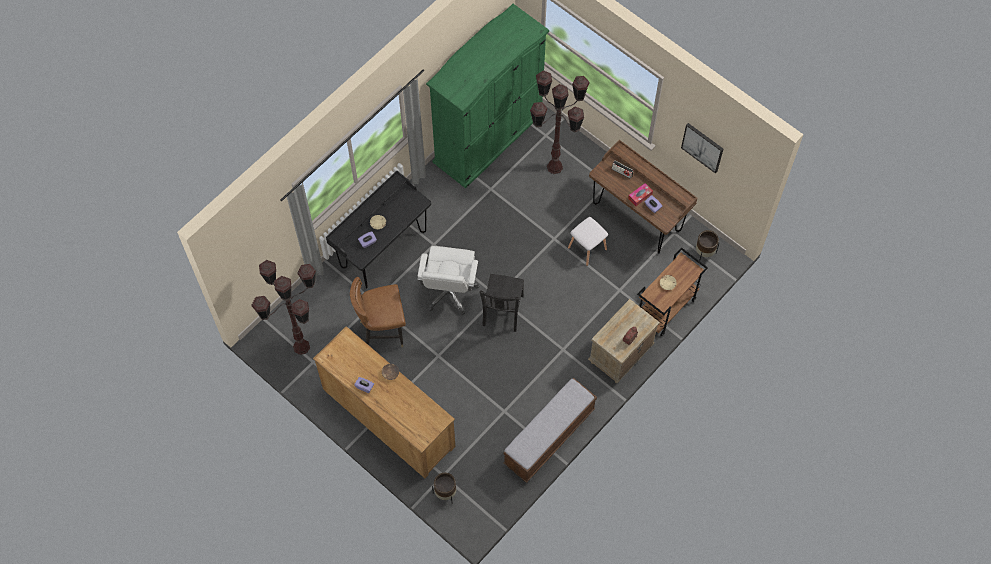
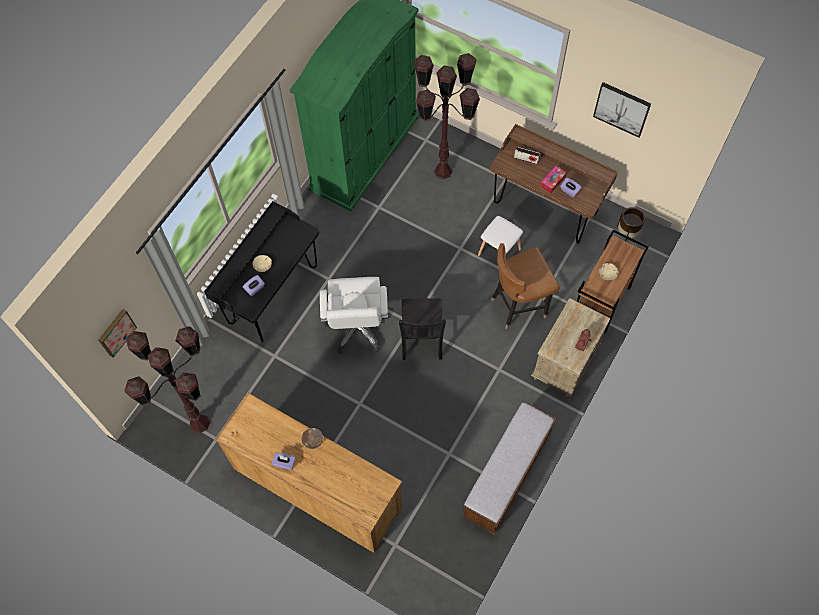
camera: 10 degrees left, 0 degrees up
(251, 258) = (116, 332): none -> picture
(382, 331) = (290, 388): brown chair -> brown chair (518, 305)
(445, 493) = (402, 566): brown planter -> none

